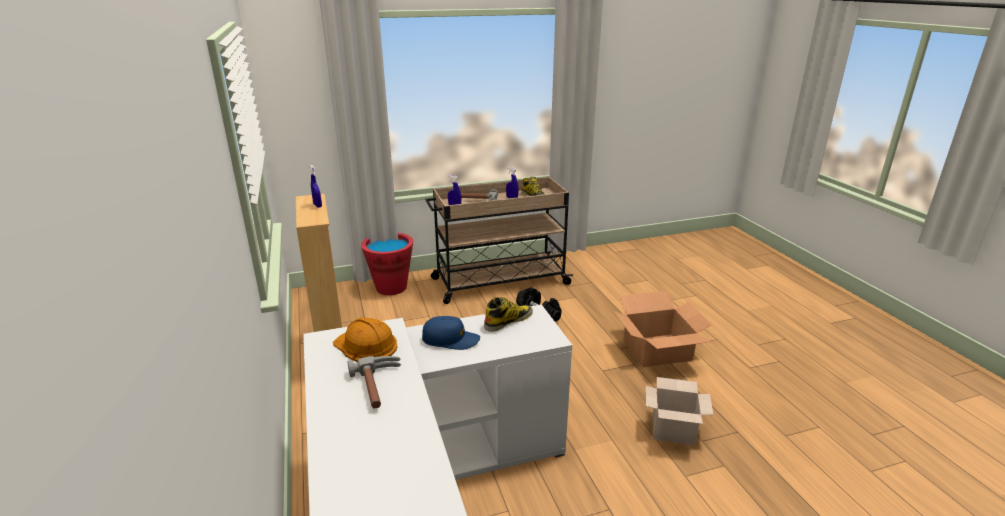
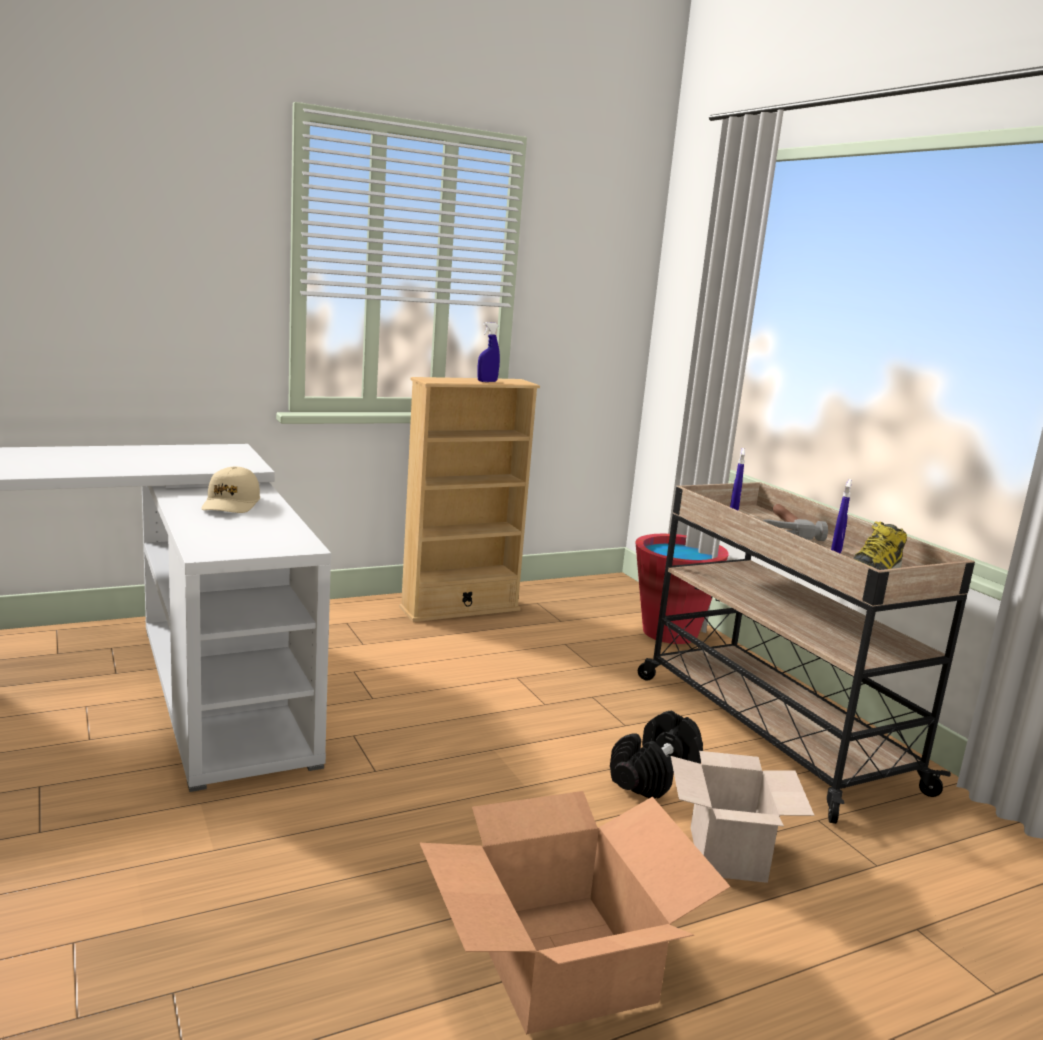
camera: 80 degrees right, 10 degrees down
(366, 345) = (207, 459): orange hard hat -> none
(379, 386) = (112, 463): hammer -> none
(450, 339) = (231, 504): blue cap -> beige cap
(508, 321) = (276, 531): boot -> none
(674, 430) = (222, 946): cardboard box -> cardboard box (729, 855)

